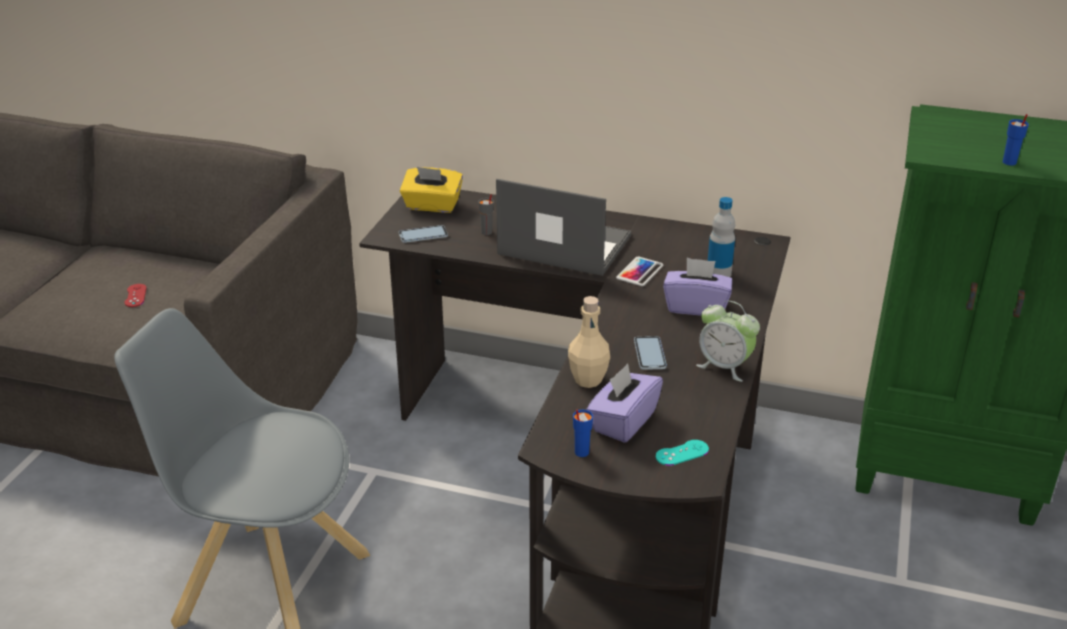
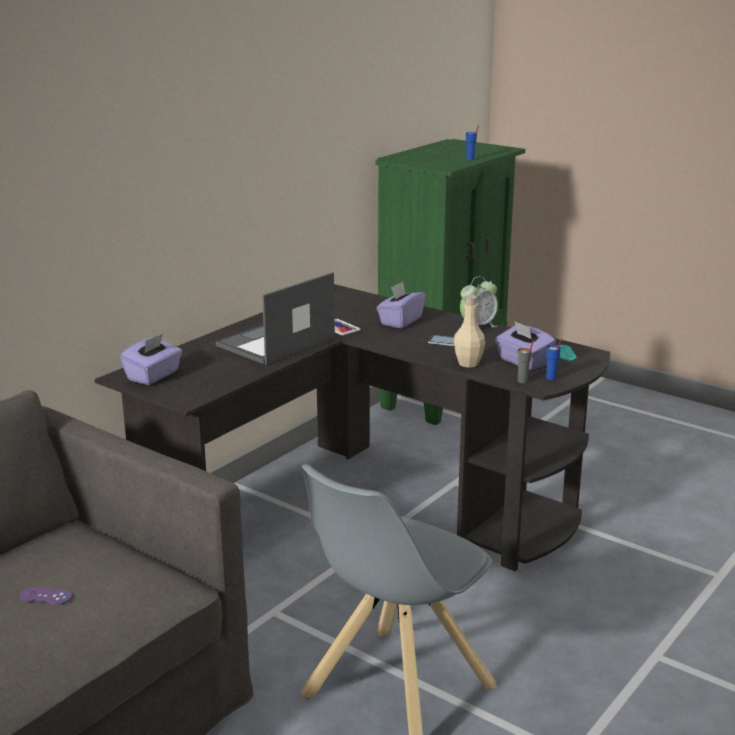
camera: 70 degrees left, 10 degrees down
(135, 295) = (45, 596): red game controller -> purple game controller
(423, 235) = (202, 386): phone -> none
(432, 206) = (153, 376): yellow tissue box -> purple tissue box
(486, 232) = (225, 363): grey cup -> grey cup (523, 381)
(718, 273) = (362, 308): bottle -> none

